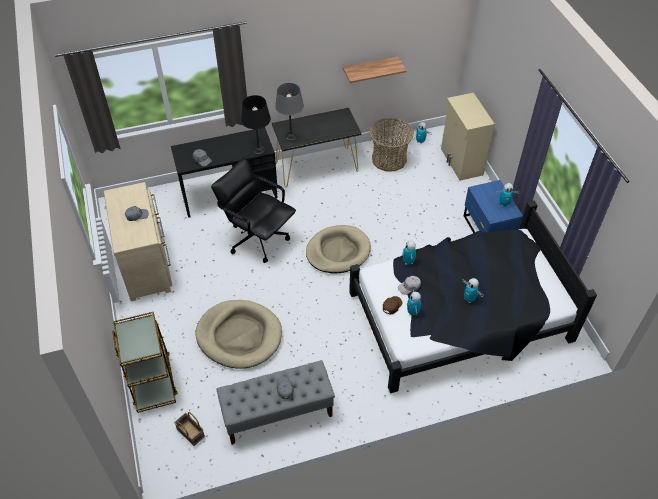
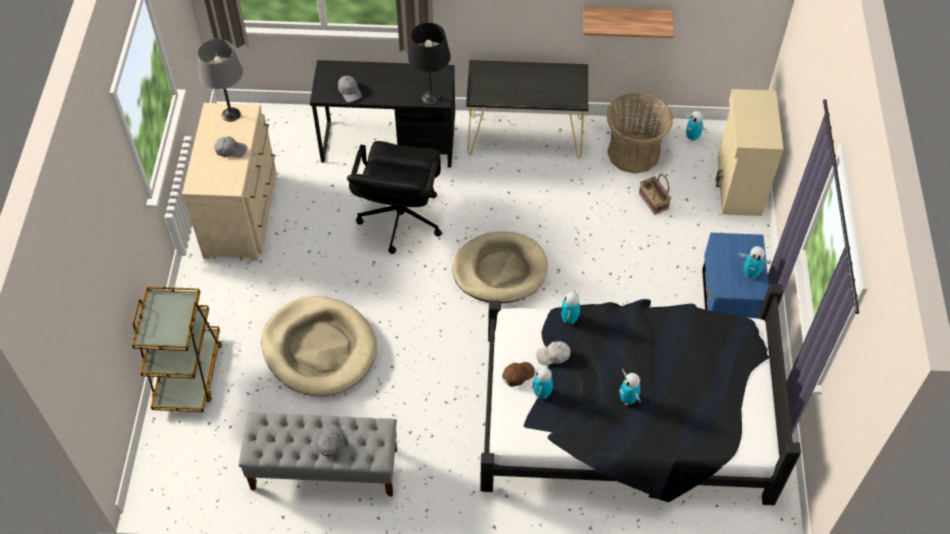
camera: 20 degrees right, 5 degrees up
(190, 433) = (206, 457): basket -> basket (652, 201)
(258, 238) = (400, 219): black office chair -> black office chair turned 135 degrees counterclockwise
(291, 136) = (487, 87): grey table lamp -> grey table lamp (231, 114)

